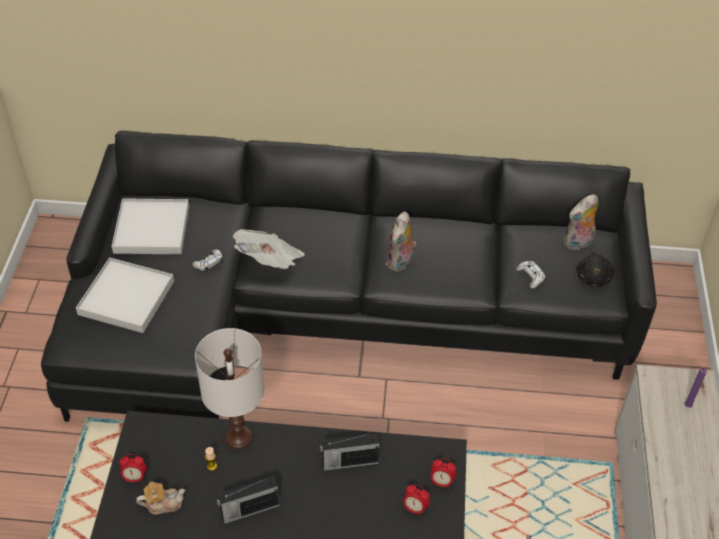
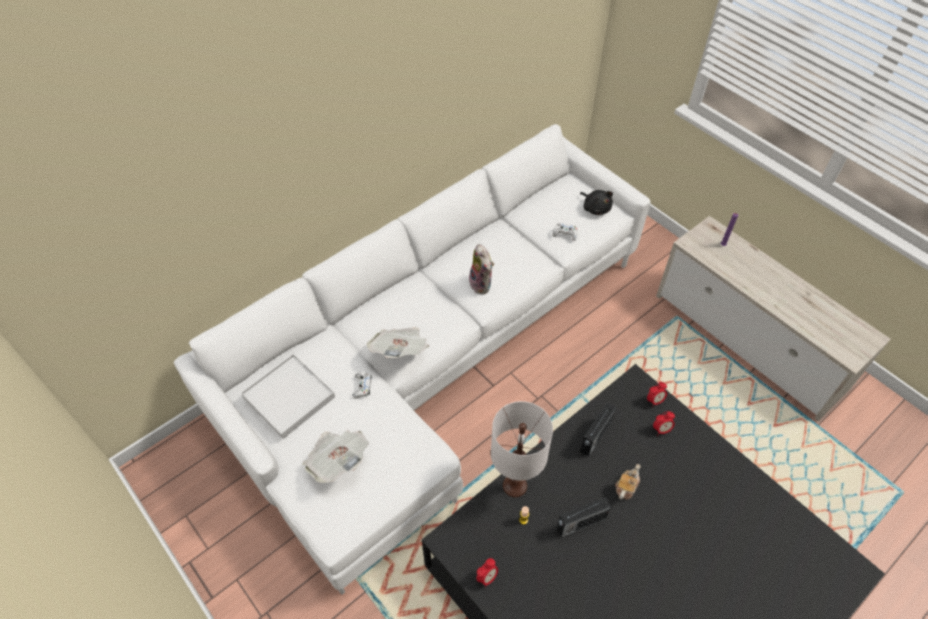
camera: 45 degrees left, 5 degrees up
(126, 297) = (337, 461): white tray -> newspaper
(163, 504) = (526, 575): teapot -> teapot (626, 487)
(249, 510) = (580, 524): radio -> radio turned 45 degrees clockwise
(332, 312) = (428, 359): black sofa -> white sofa
(578, 243) = (563, 194): plush toy -> none

